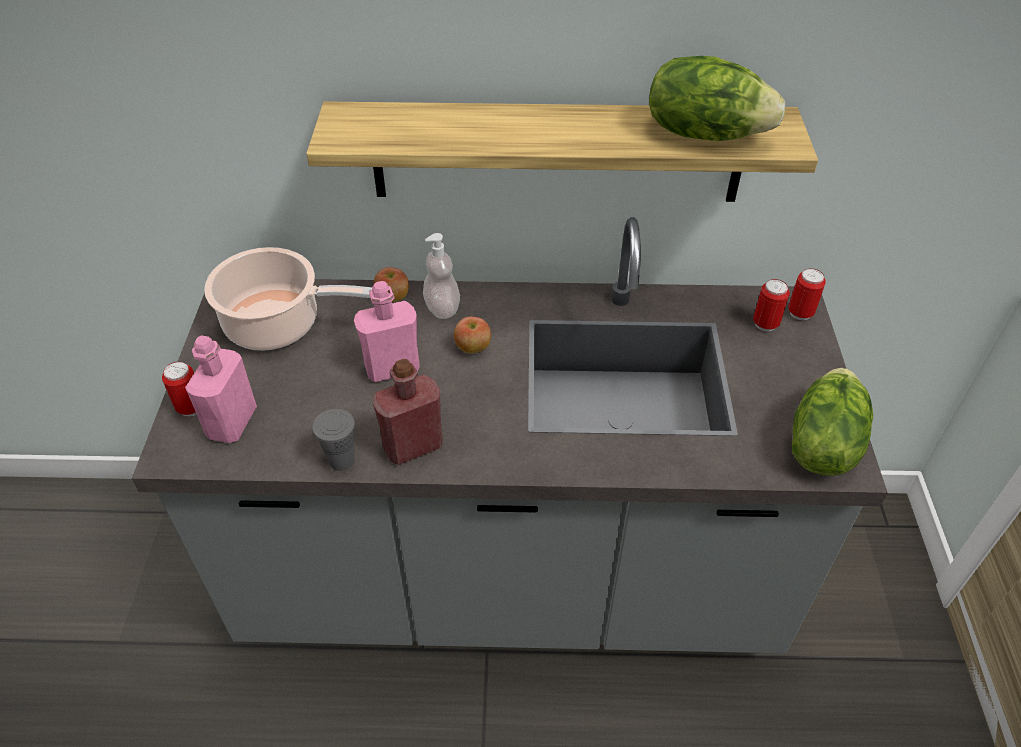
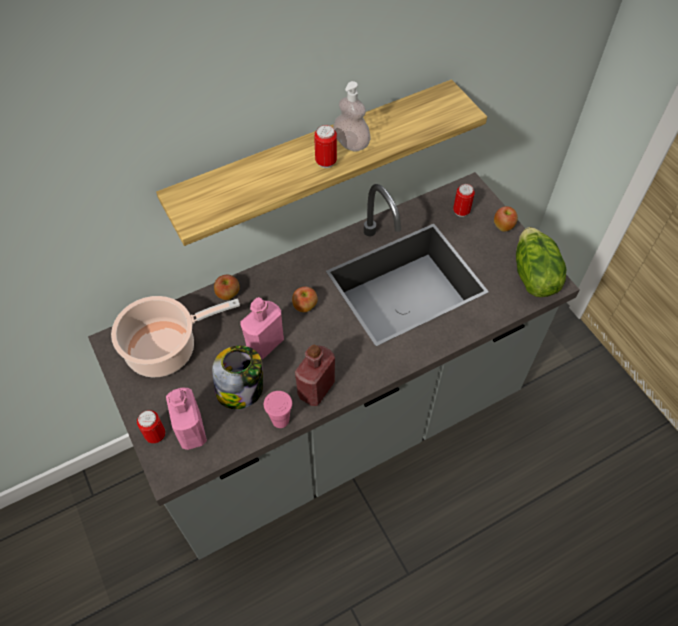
camera: 30 degrees left, 10 degrees up
(323, 404) = (241, 390): none -> jar
(341, 460) = (280, 420): grey cup -> pink cup
(442, 308) = (266, 287): soap dispenser -> soap dispenser (351, 143)
(704, 133) = (414, 121): lettuce -> none
(800, 313) = (475, 195): can -> can (326, 162)
(817, 365) = (503, 226): none -> apple

